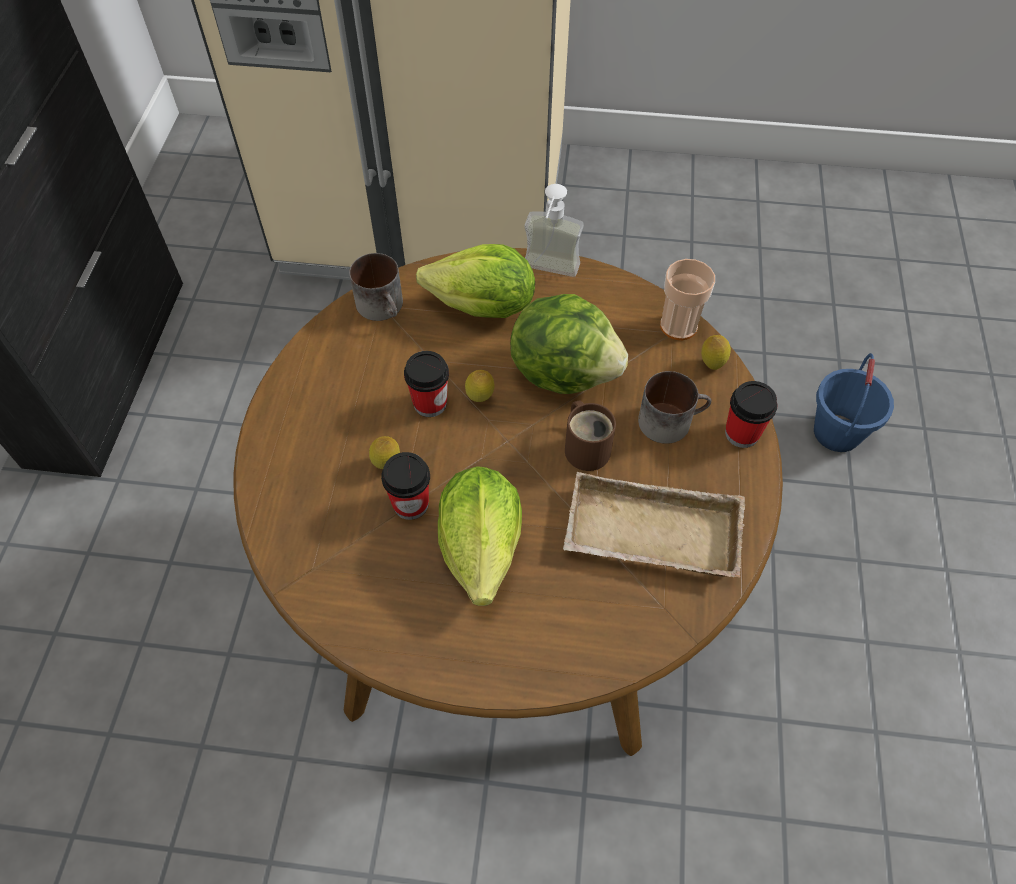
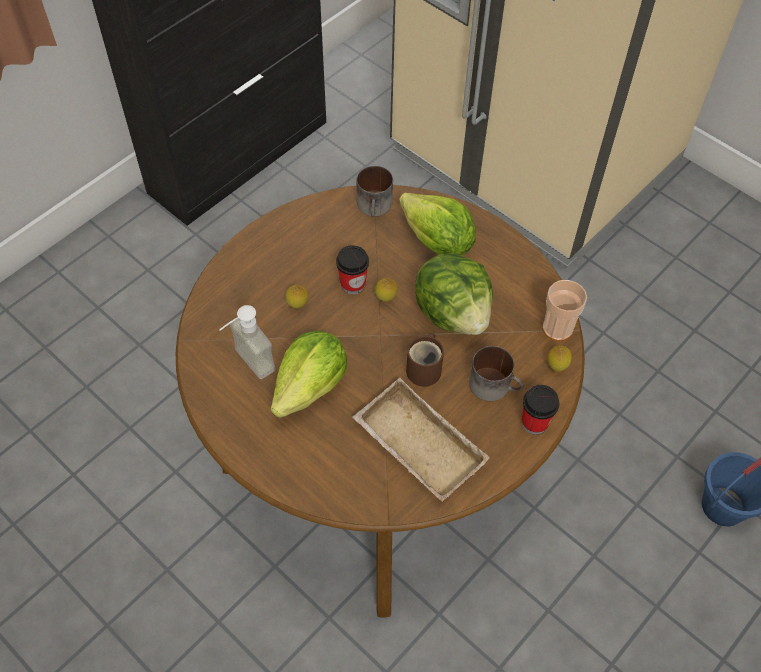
camera: 35 degrees right, 0 degrees up
(410, 504) = (292, 337): cup -> none
(548, 273) = (500, 243): soap dispenser -> soap dispenser (246, 365)

